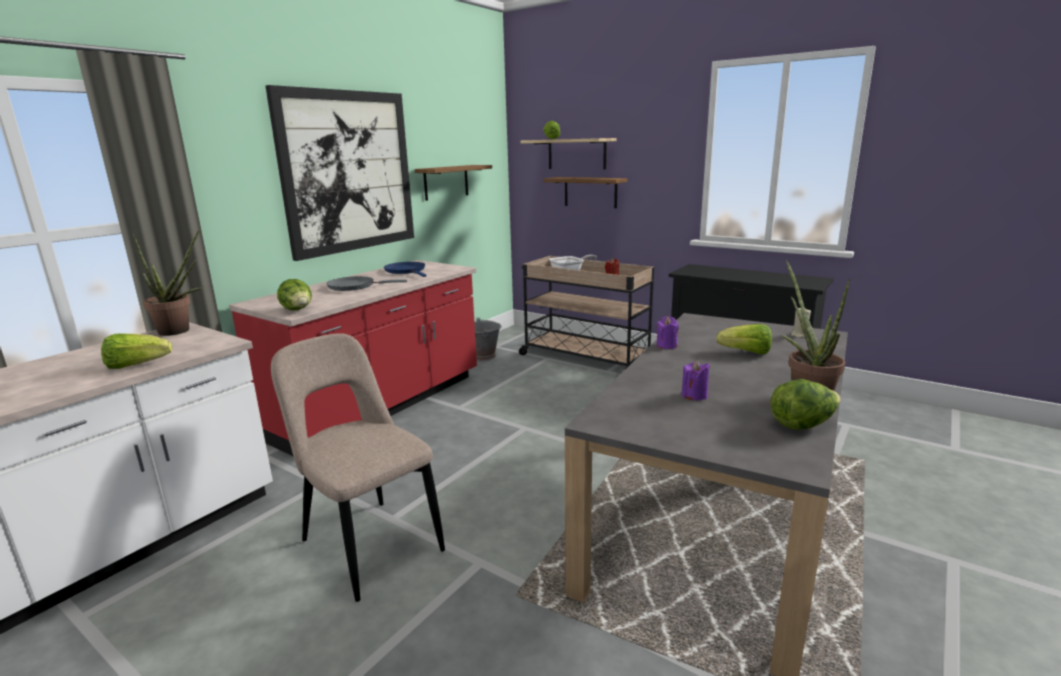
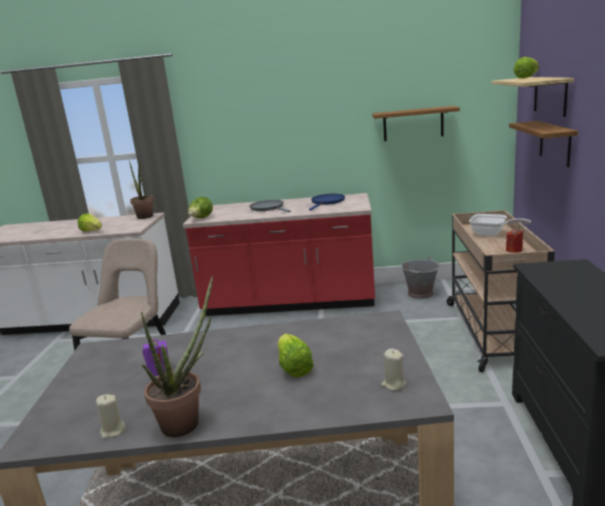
camera: 60 degrees right, 0 degrees up
(348, 172) = (300, 118): picture -> none
(666, 345) = (279, 329): purple candle -> none
(802, 424) = (113, 431): lettuce -> beige candle

